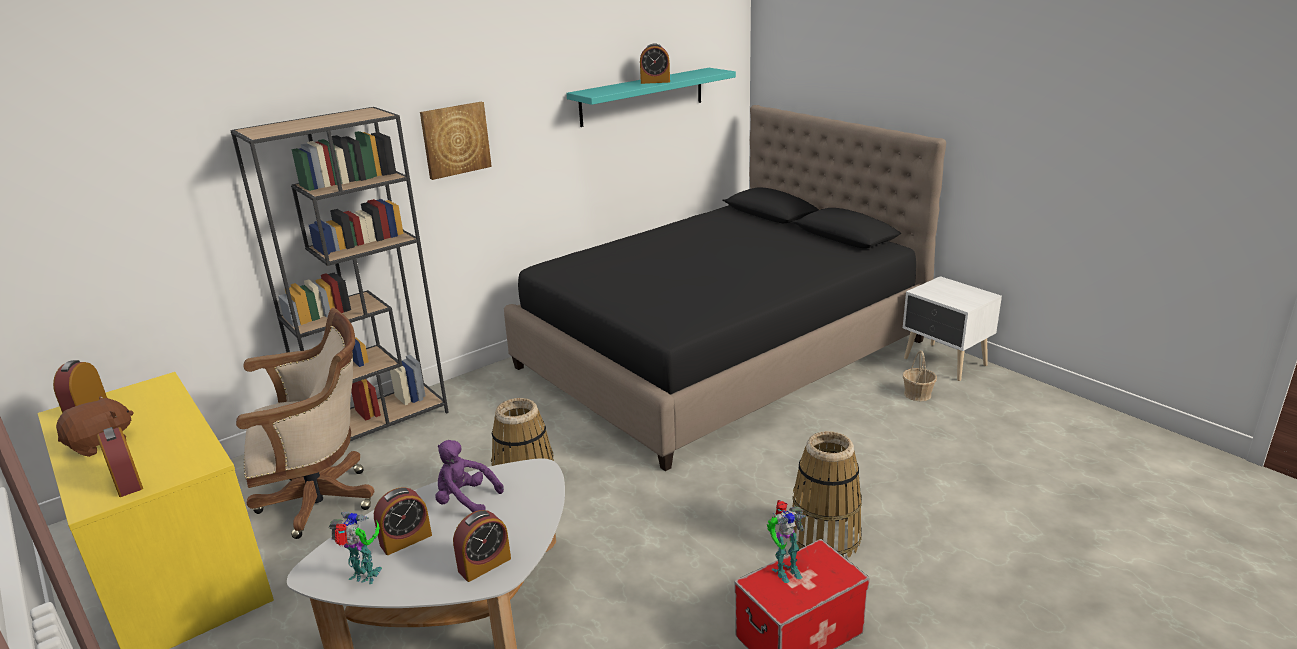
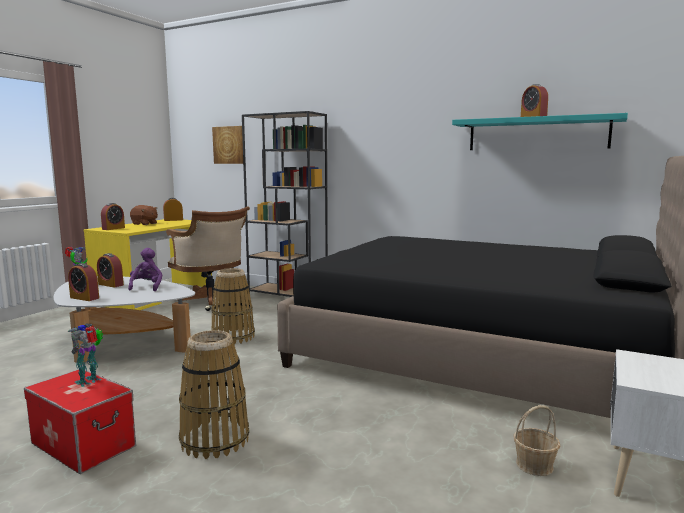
camera: 65 degrees right, 15 degrees down
(455, 139) = (374, 143): picture -> picture (229, 145)
(785, 570) = (90, 381): toy robot -> toy robot turned 75 degrees clockwise

